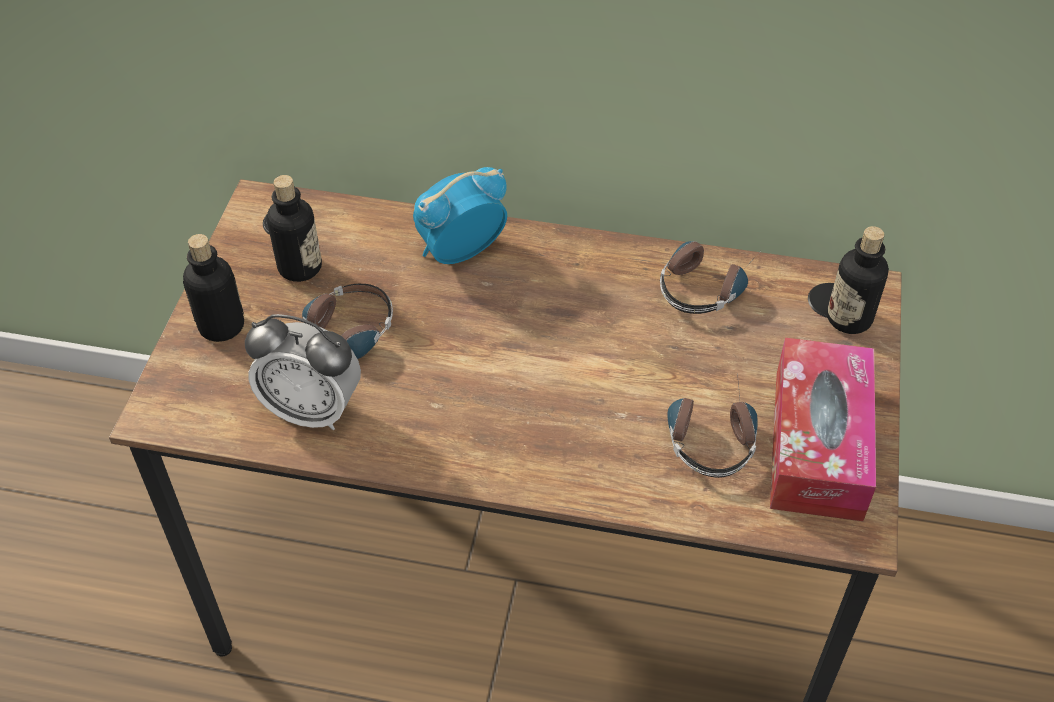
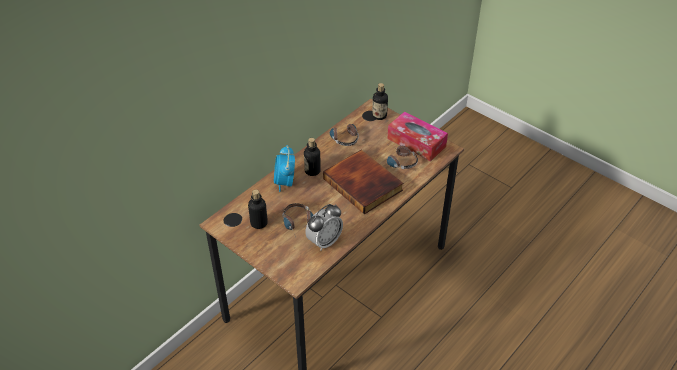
camera: 60 degrees left, 5 degrees down
(221, 326) = (269, 252): bottle -> bottle (312, 171)
(565, 400) = (364, 184): none -> book

